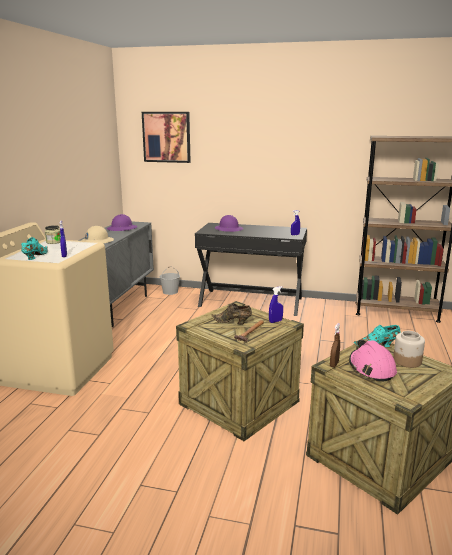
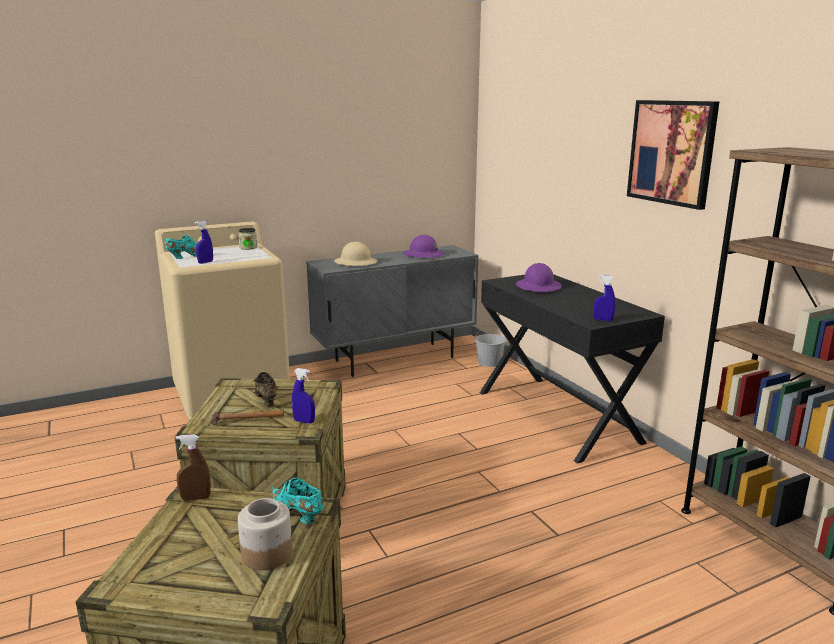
camera: 50 degrees right, 0 degrees up
(166, 137) = (518, 131): picture -> picture (671, 152)
(371, 368) = (207, 529): pink hard hat -> none

